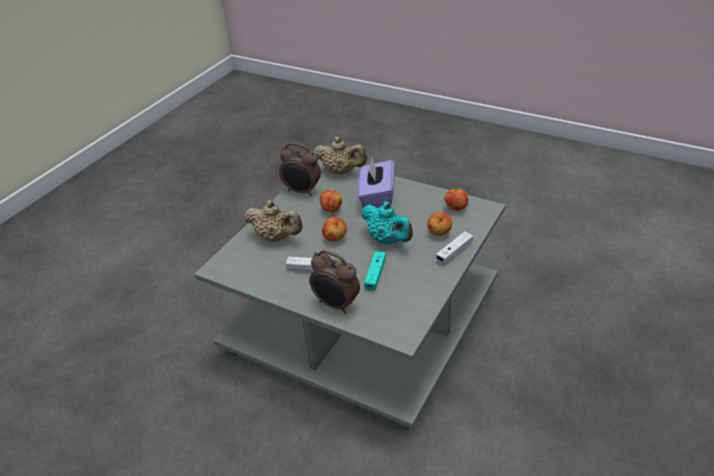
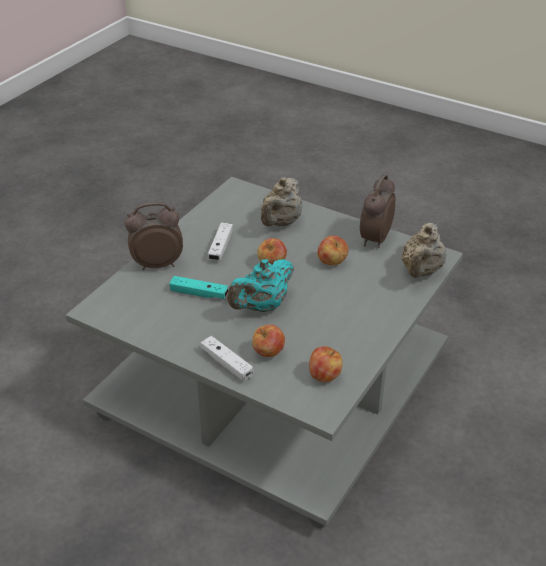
camera: 90 degrees right, 0 degrees up
(336, 305) = (157, 264): alarm clock -> alarm clock turned 45 degrees clockwise
(377, 198) = (354, 301): purple tissue box -> none

